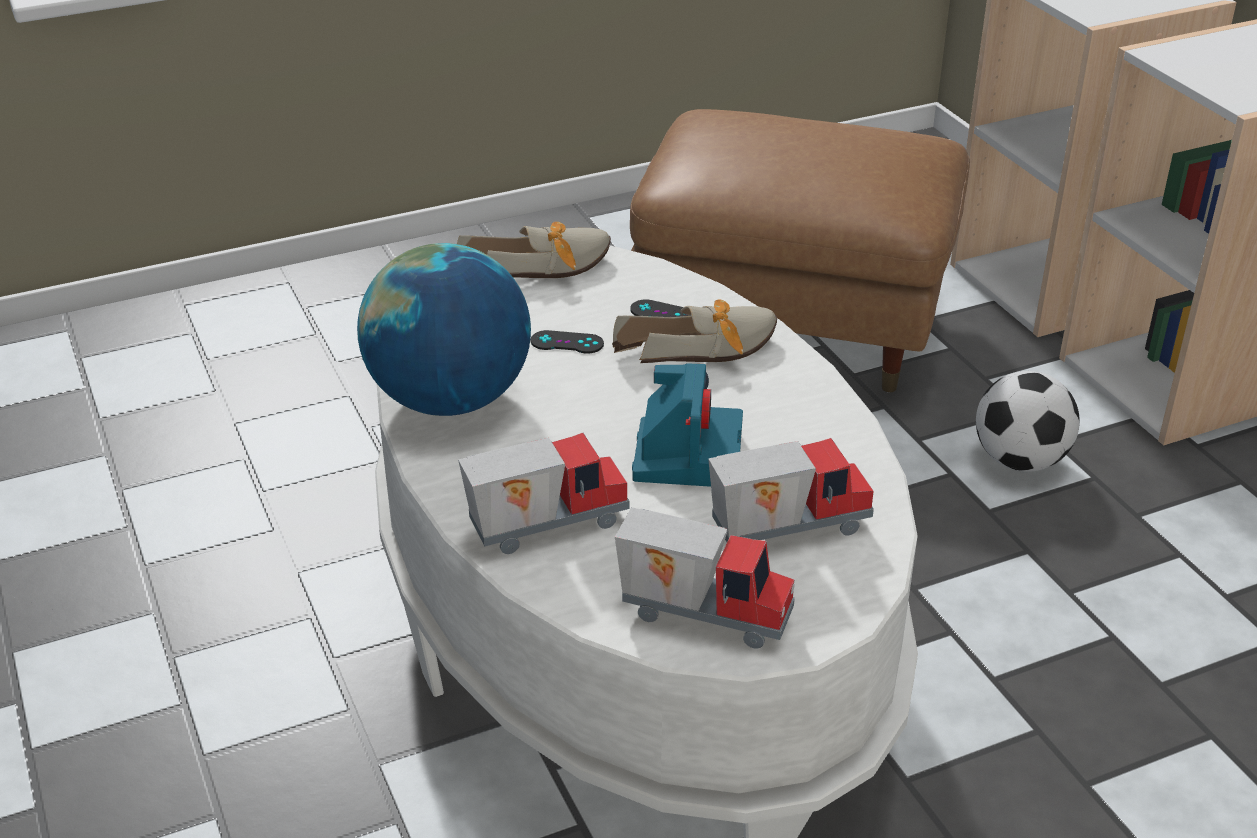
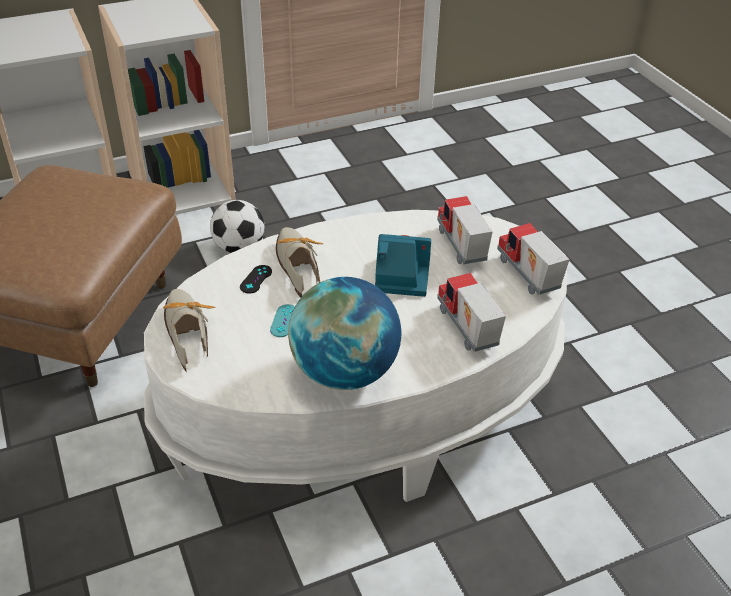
camera: 90 degrees left, 5 degrees up
(567, 342) = (284, 321): black game controller -> turquoise game controller
(704, 613) = (526, 276): toy truck -> toy truck turned 45 degrees counterclockwise

